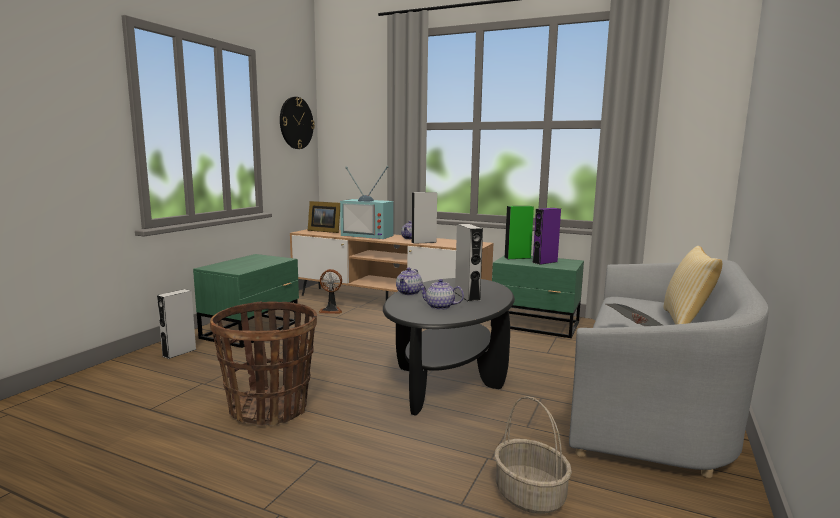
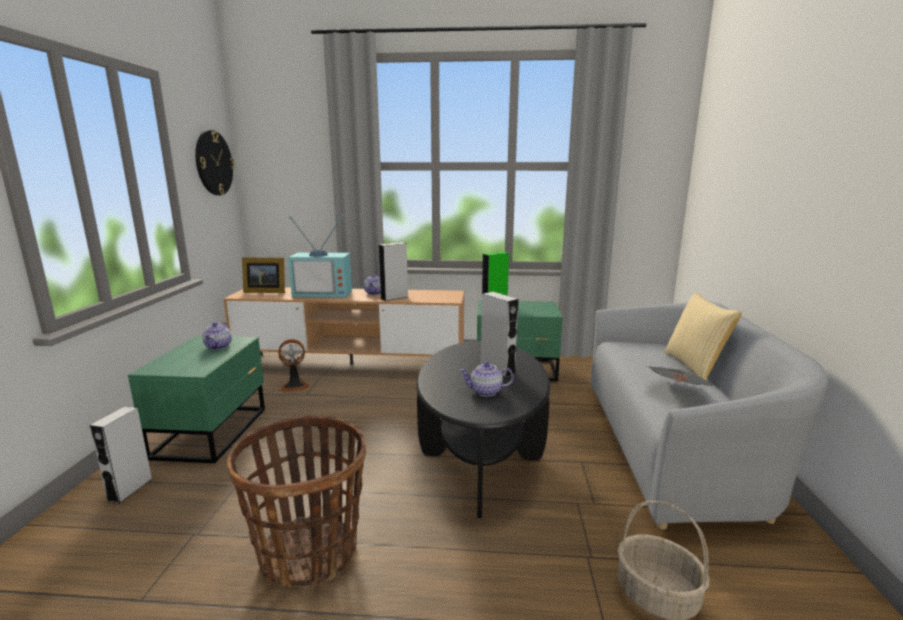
camera: 20 degrees left, 5 degrees up
(409, 293) = (435, 374): teapot -> teapot (218, 346)
(545, 262) = (525, 309): purple speaker -> none

